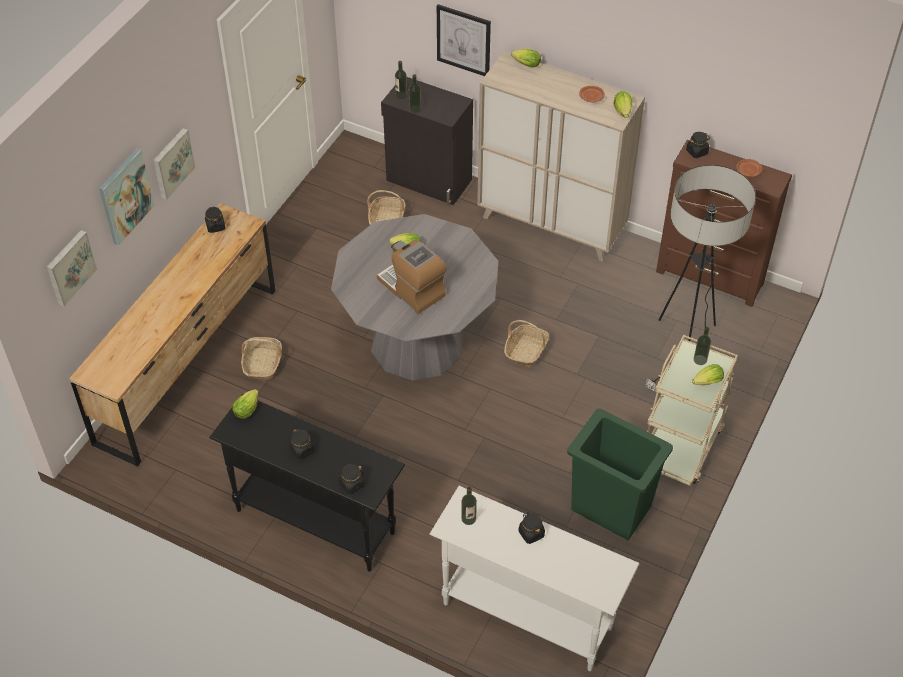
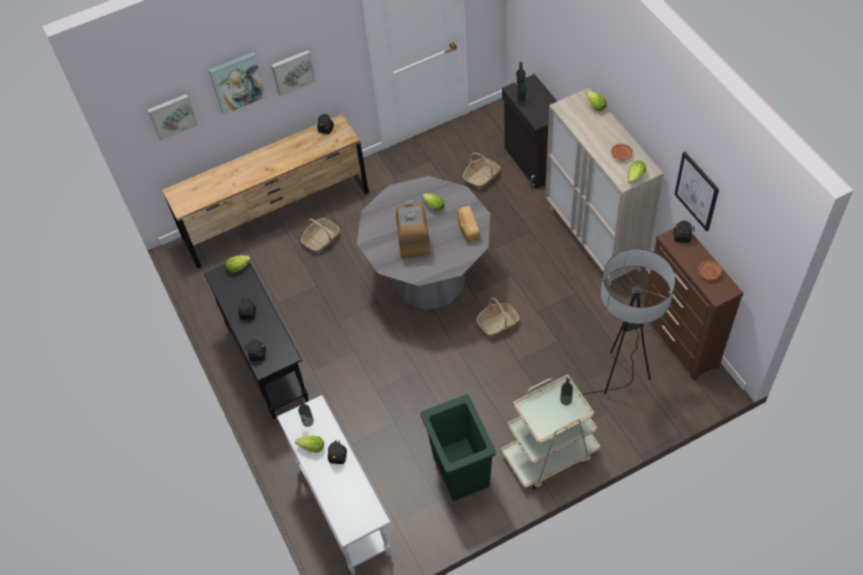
camera: 40 degrees right, 5 degrees up
(461, 253) = (467, 229): none -> bread
(463, 40) = (569, 66): picture -> picture (697, 191)
(706, 383) = (554, 420): lettuce -> lettuce (310, 447)

